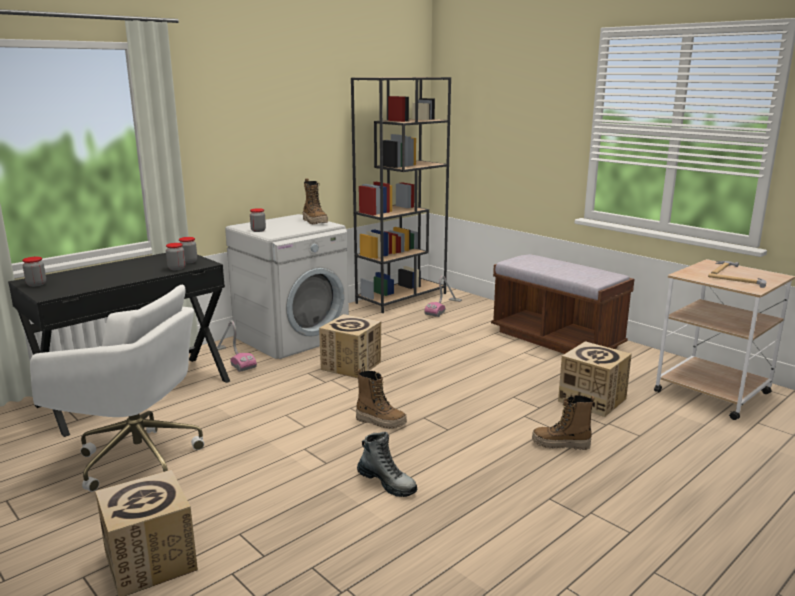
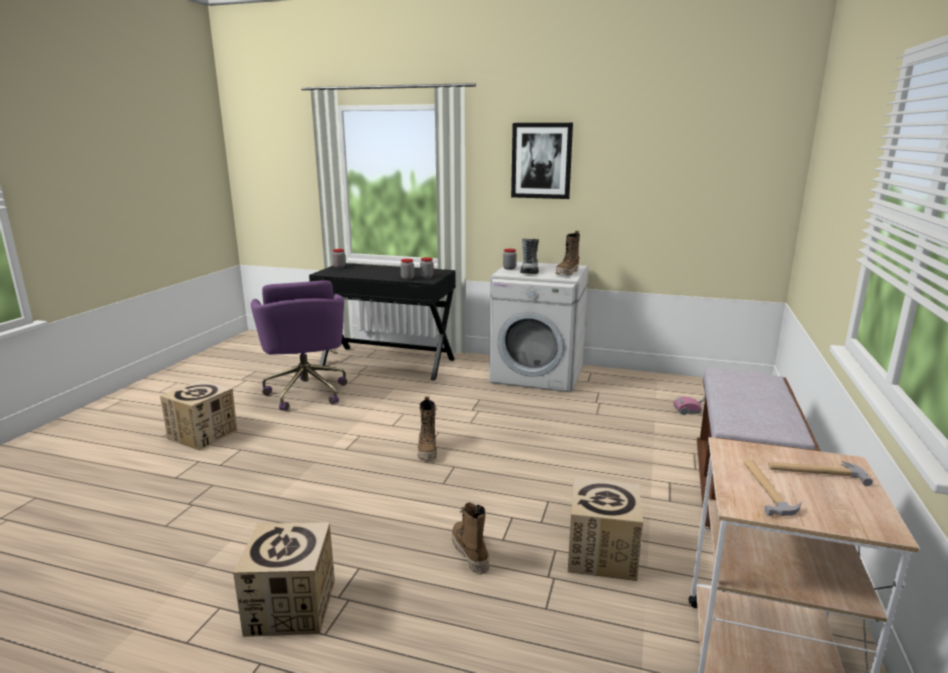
camera: 60 degrees right, 0 degrees up
(134, 460) = (306, 392): white office chair -> purple office chair
(232, 359) = (469, 369): vacuum cleaner -> none
(245, 109) = (541, 161): none -> picture
(351, 365) = (514, 410): cardboard box -> cardboard box (291, 607)
(387, 483) = (333, 481): boot -> boot (529, 270)
(401, 298) = (697, 386): bookcase -> none

